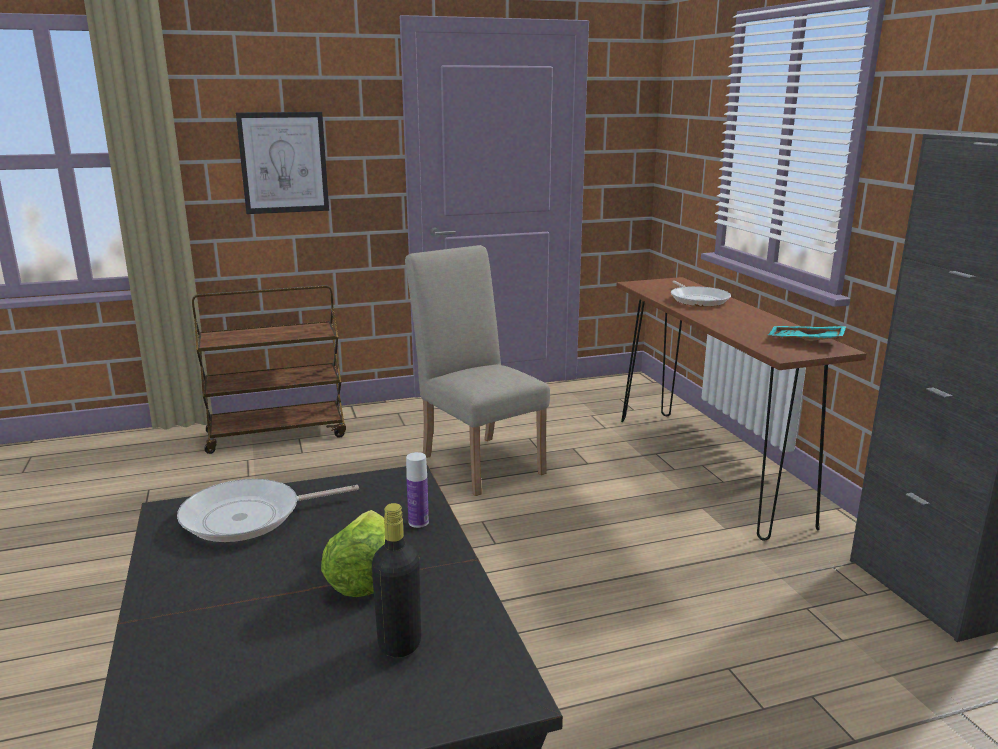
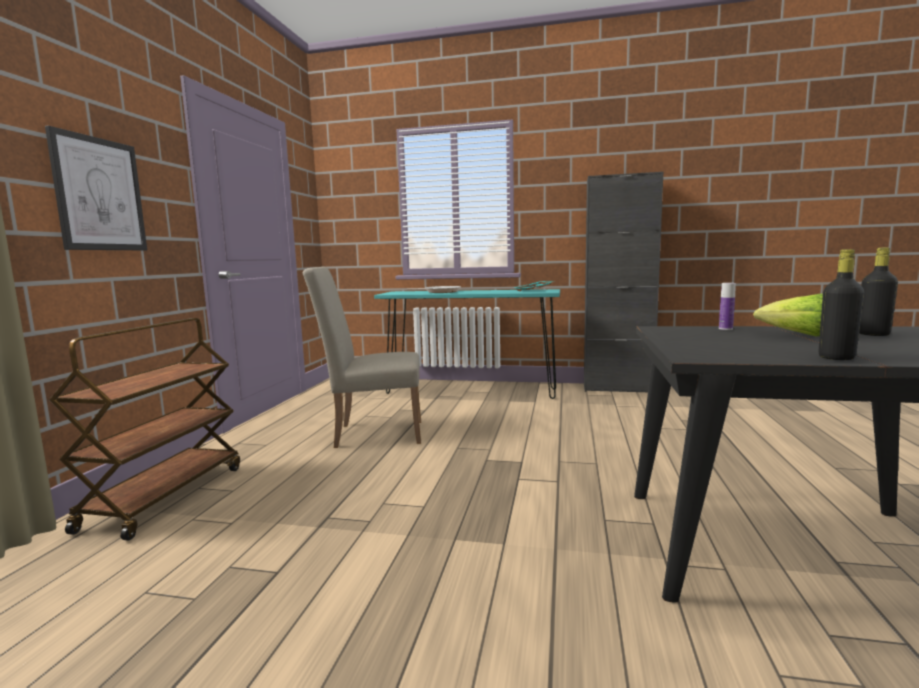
camera: 60 degrees left, 10 degrees down
(169, 594) = (836, 358): none -> black bottle
(249, 517) = (711, 346): frying pan -> none
(707, 468) = (470, 391): brown console table -> turquoise console table

